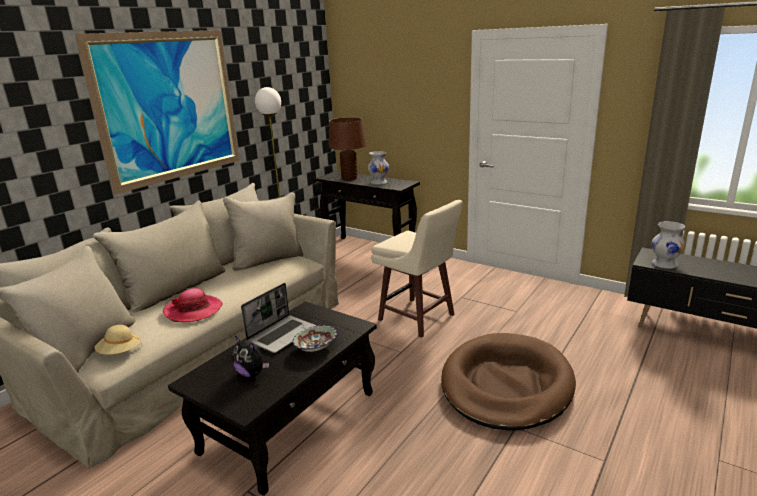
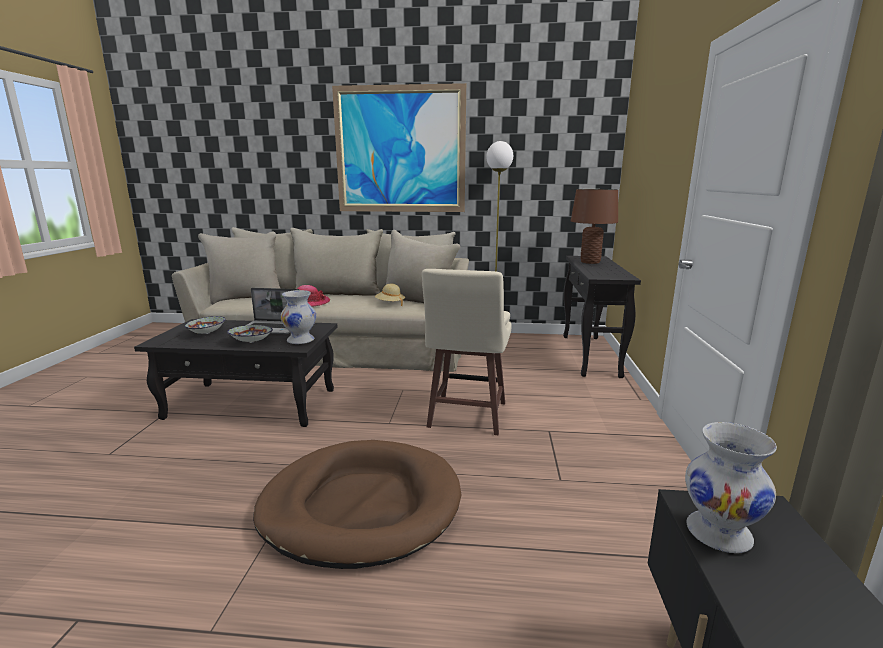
camera: 60 degrees right, 5 degrees down
(120, 352) = (239, 302): beige hat -> beige hat (390, 304)
(252, 373) = (207, 333): plush toy -> bowl
(379, 182) = (599, 270): white vase -> white vase (301, 340)

